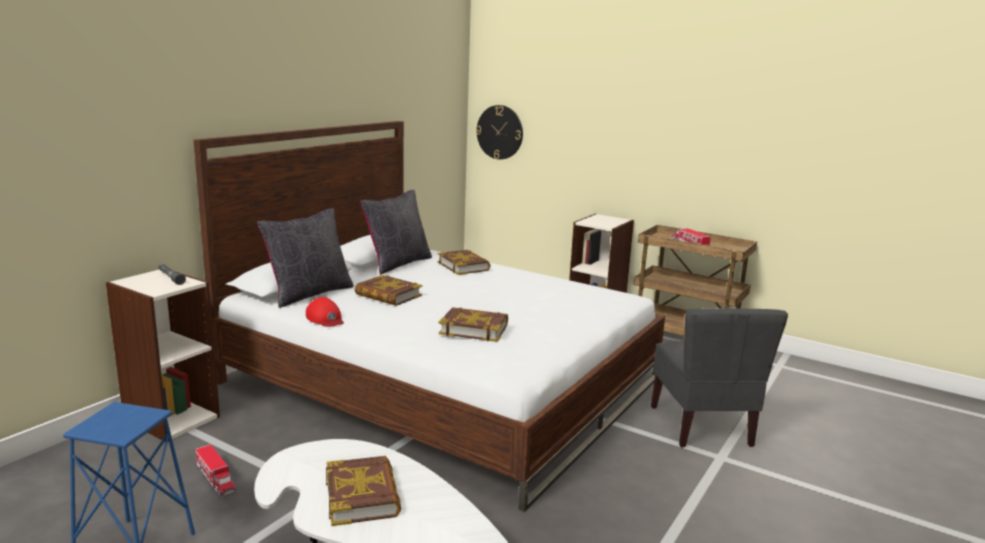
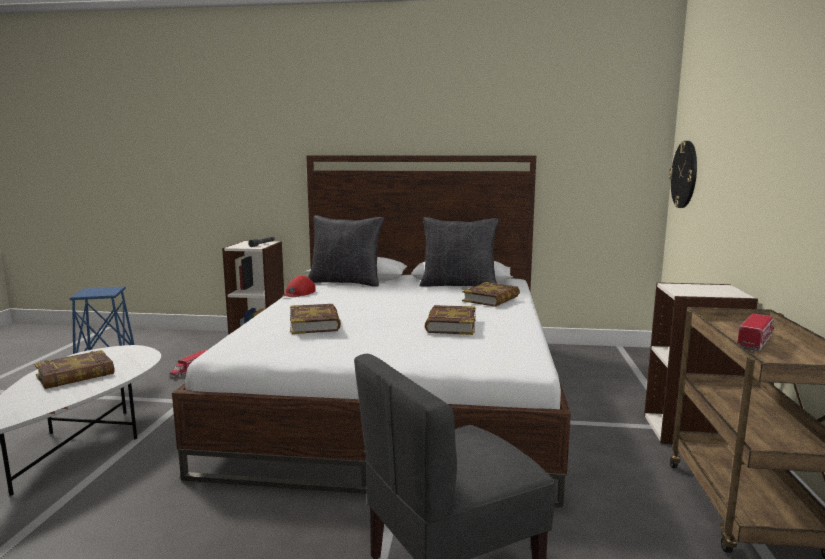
camera: 65 degrees right, 5 degrees down
(388, 295) = (370, 295): book -> book (450, 325)

